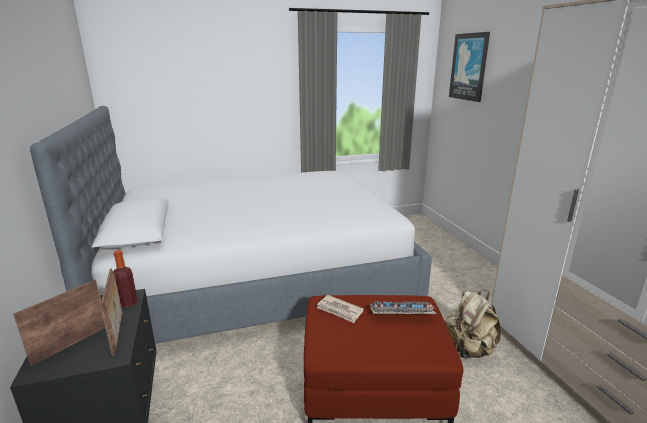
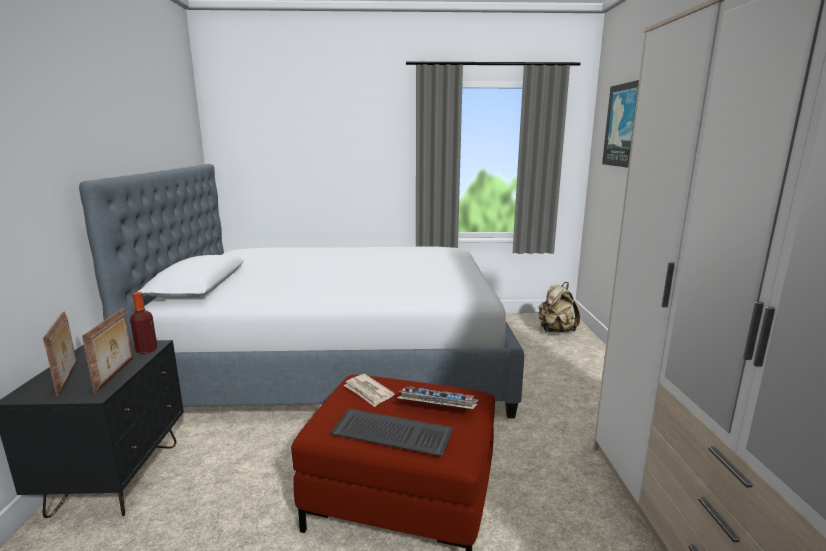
camera: 15 degrees right, 5 degrees down
(70, 344) = (68, 378): picture frame -> picture frame turned 105 degrees clockwise
(382, 345) = (390, 435): none -> keyboard
(469, 349) = (550, 476): beige backpack -> beige backpack (555, 331)

